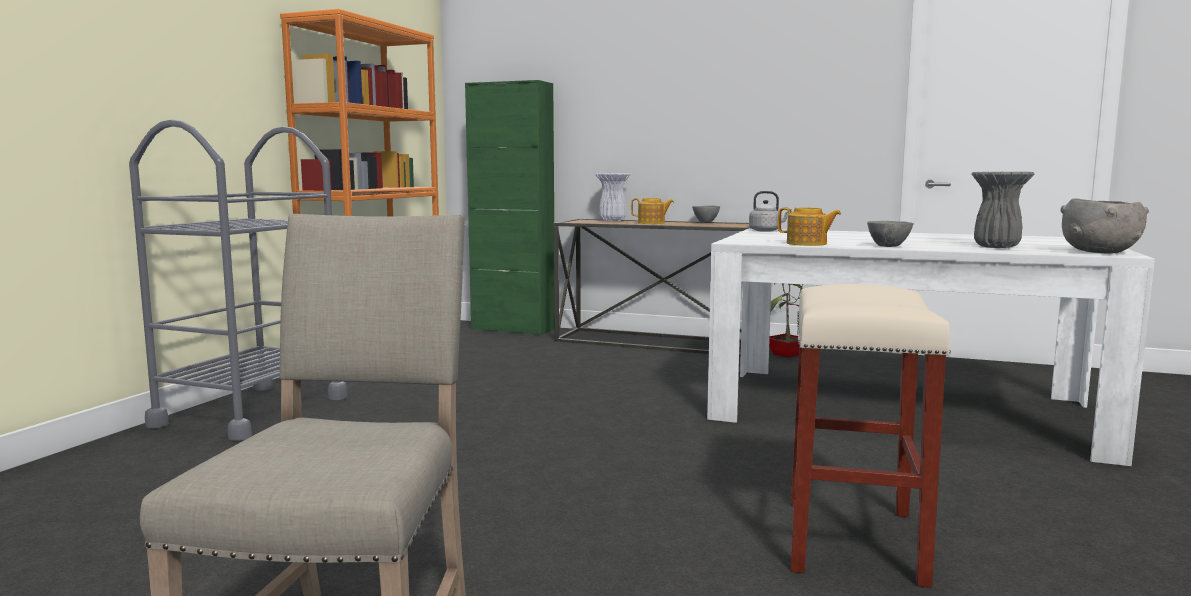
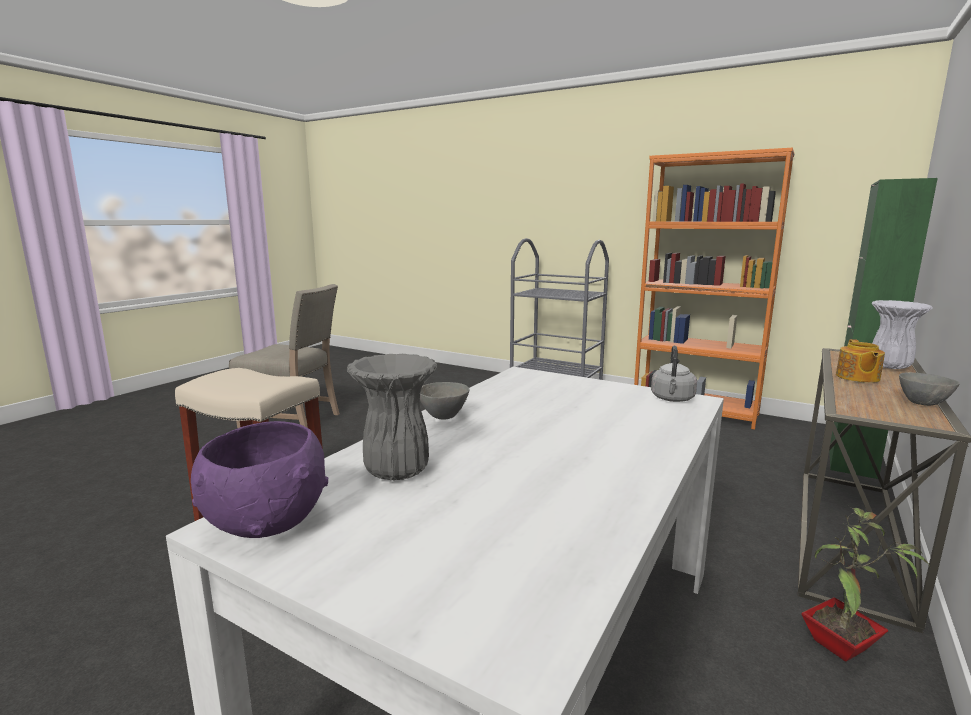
camera: 100 degrees right, 5 degrees up
(807, 244) = (490, 391): teapot -> none
(1099, 252) = (266, 522): grey bowl -> purple bowl

